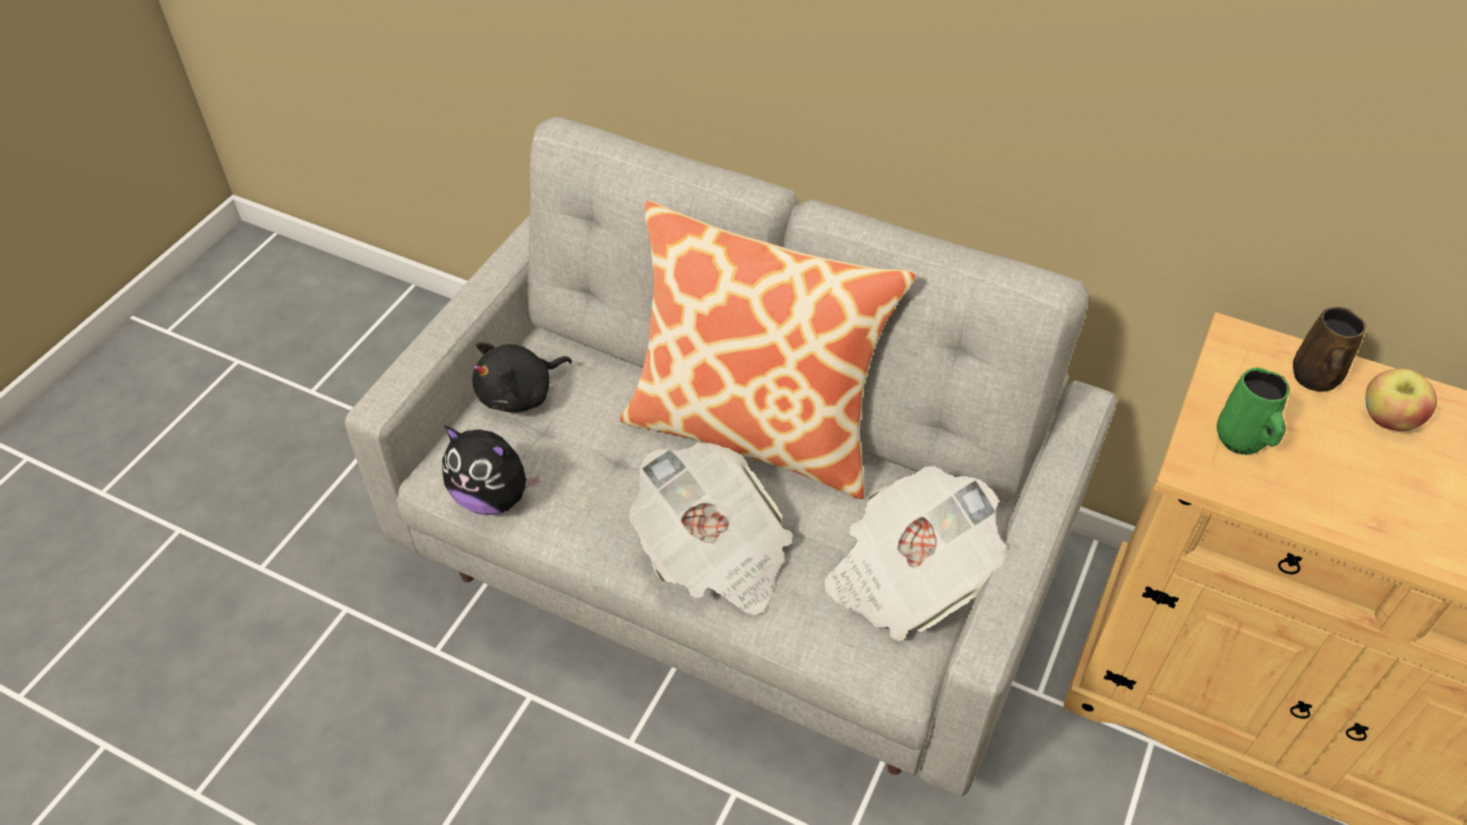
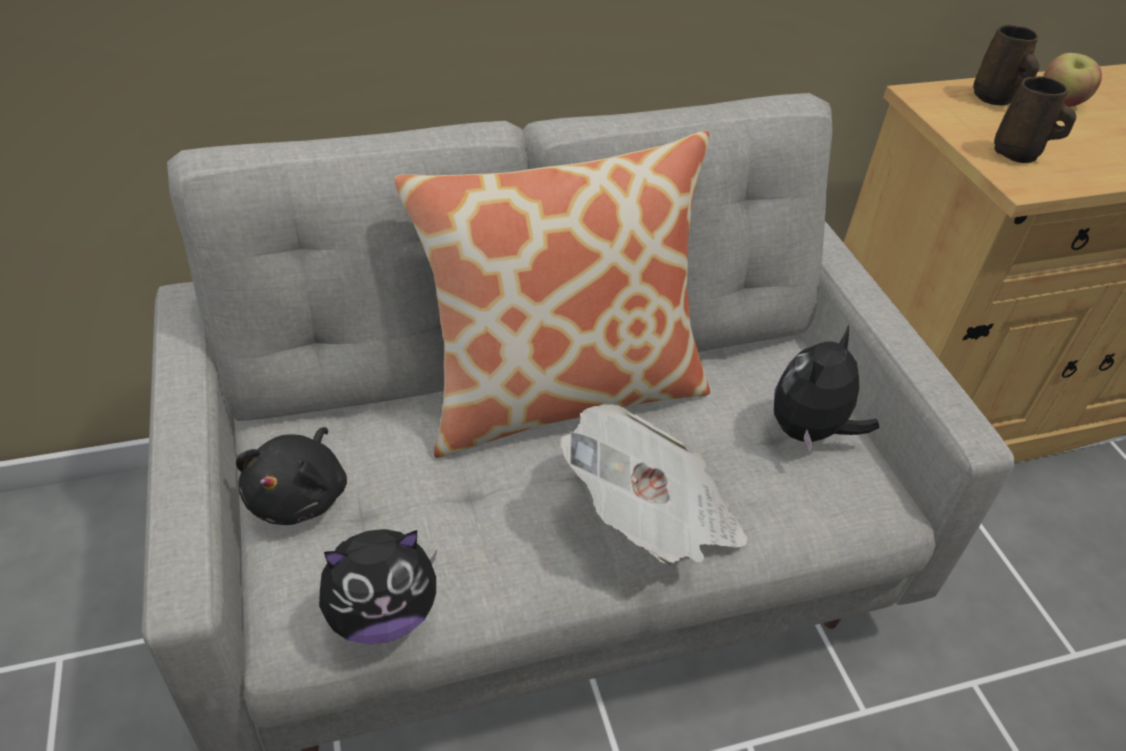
camera: 45 degrees left, 5 degrees down
(907, 577) = (809, 431): newspaper -> plush toy
(1241, 440) = (1018, 154): green mug -> brown mug

